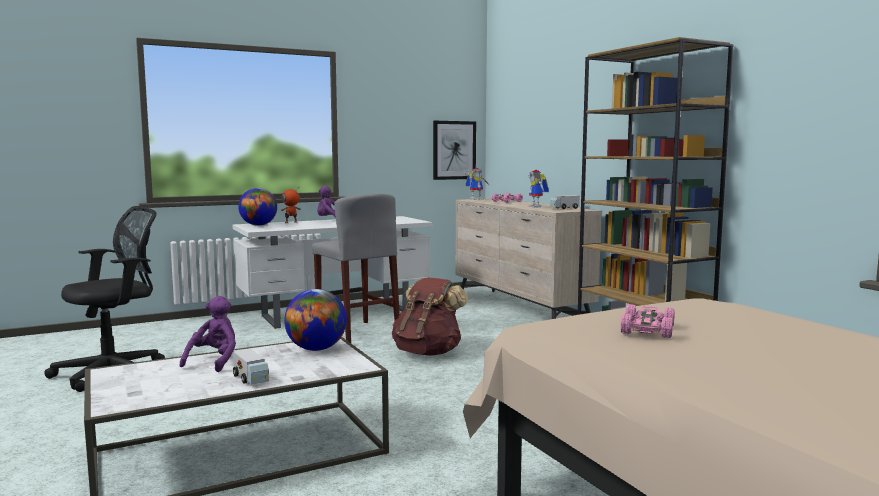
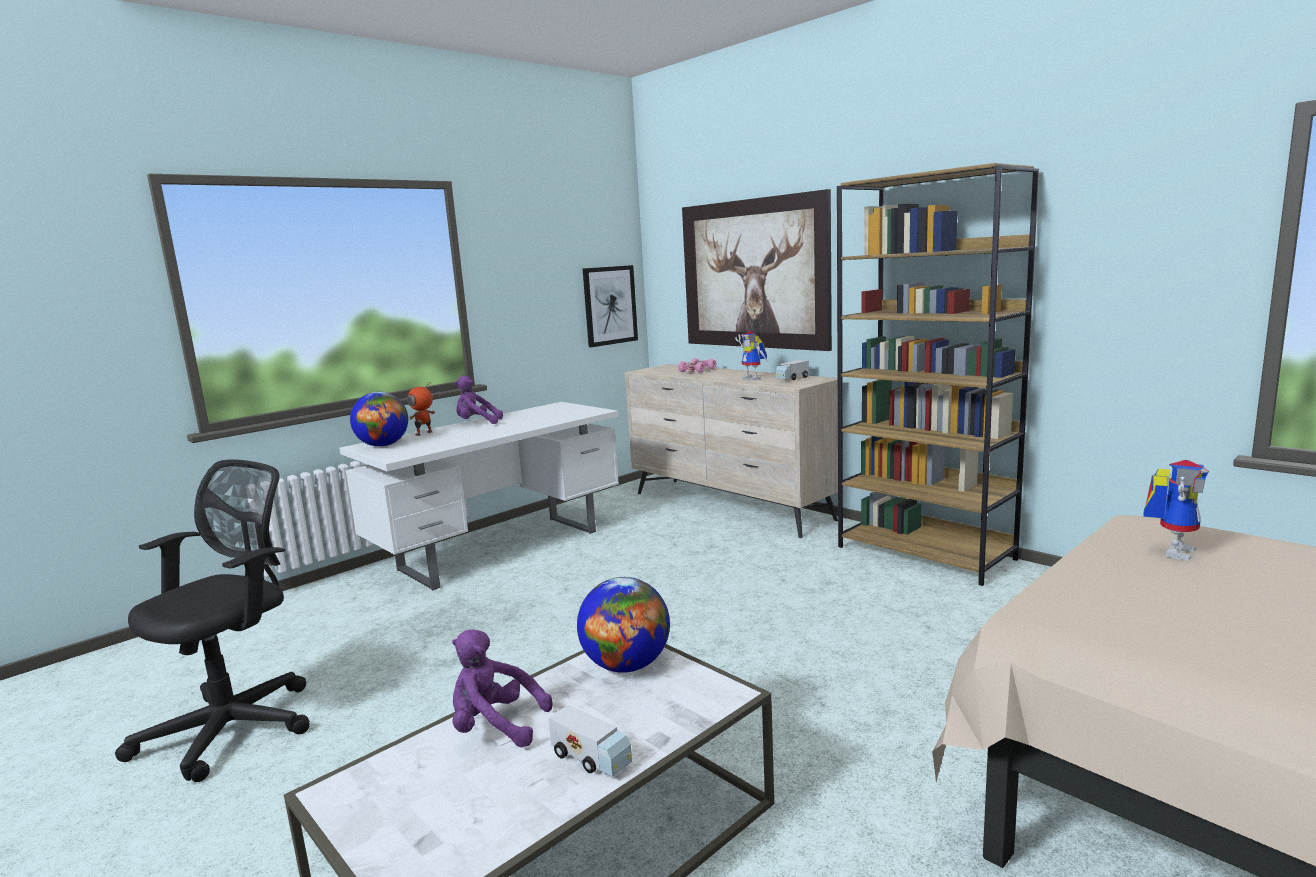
camera: 15 degrees left, 5 degrees up
(214, 361) = (495, 727): purple plush toy -> purple plush toy turned 75 degrees counterclockwise
(357, 333) = (556, 579): grey stool -> none
(428, 353) = (676, 599): brown backpack -> none
(476, 199) = (650, 368): toy robot -> toy robot (1171, 550)
(552, 129) = (753, 274): none -> picture
(647, 329) = (1181, 602): pink toy car -> none

